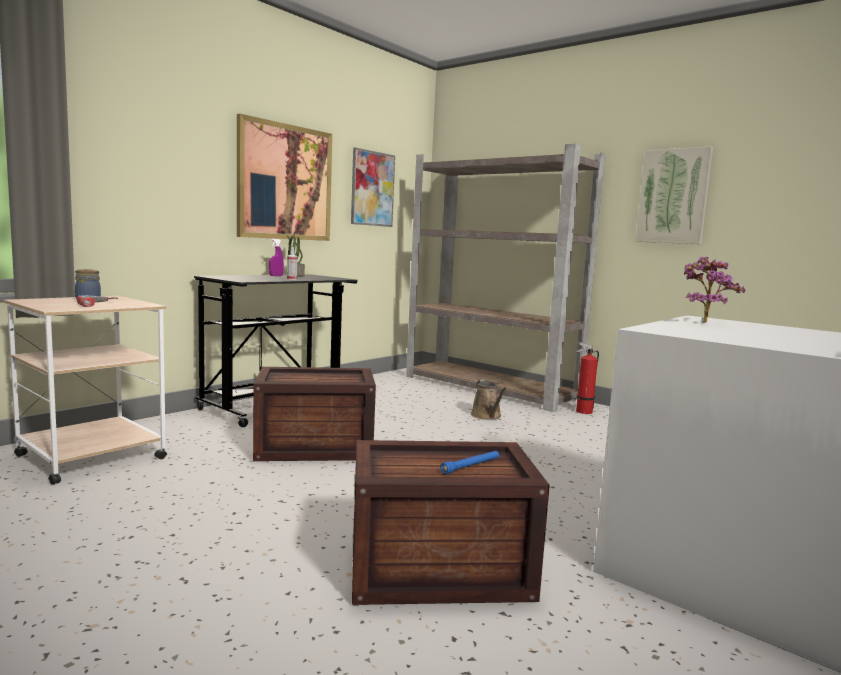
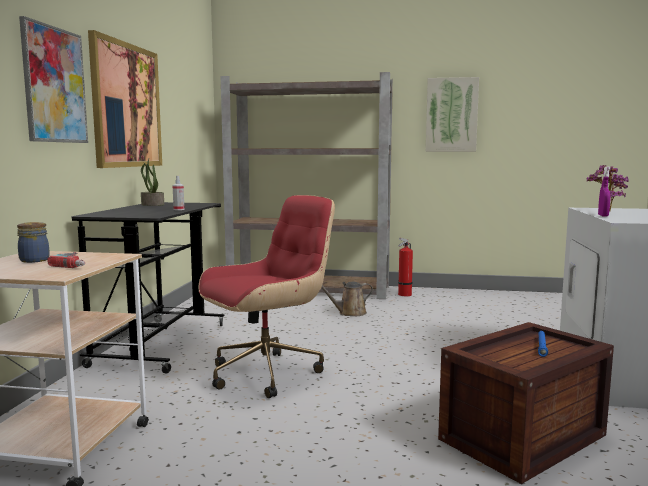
camera: 30 degrees left, 0 degrees up
(276, 276) = (141, 207): purple spray bottle -> purple spray bottle (603, 216)
(316, 447) = (269, 373): crate -> red office chair
(372, 189) = (182, 110): picture -> picture (54, 85)
(487, 416) = (349, 313): brown watering can -> brown watering can turned 120 degrees clockwise

